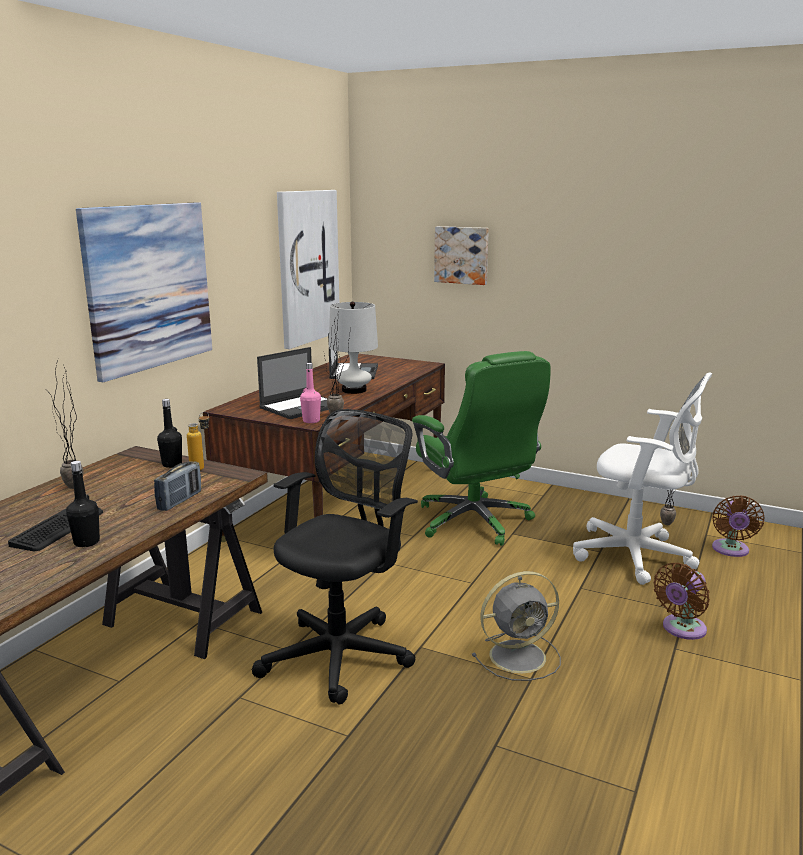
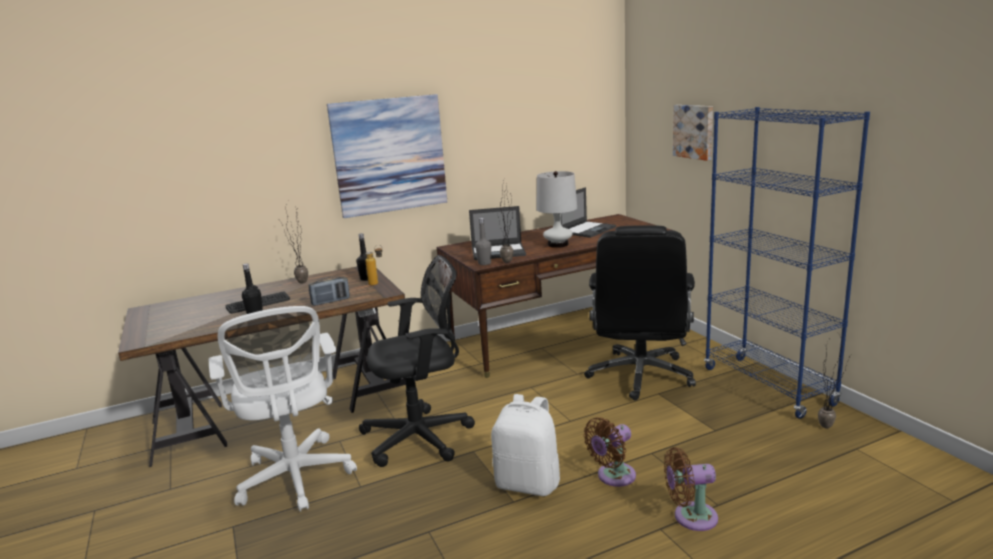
camera: 40 degrees right, 0 degrees up
(307, 267) = (563, 140): picture -> none
(311, 421) = (484, 263): pink bottle -> grey bottle
(475, 522) = (640, 376): green office chair -> black office chair
(520, 656) = (528, 483): grey fan -> white backpack
(587, 503) = (768, 386): none -> blue bookcase
(637, 556) = (746, 445): white office chair -> white office chair (296, 479)
(730, 550) = (860, 471): brown fan -> brown fan (613, 477)

